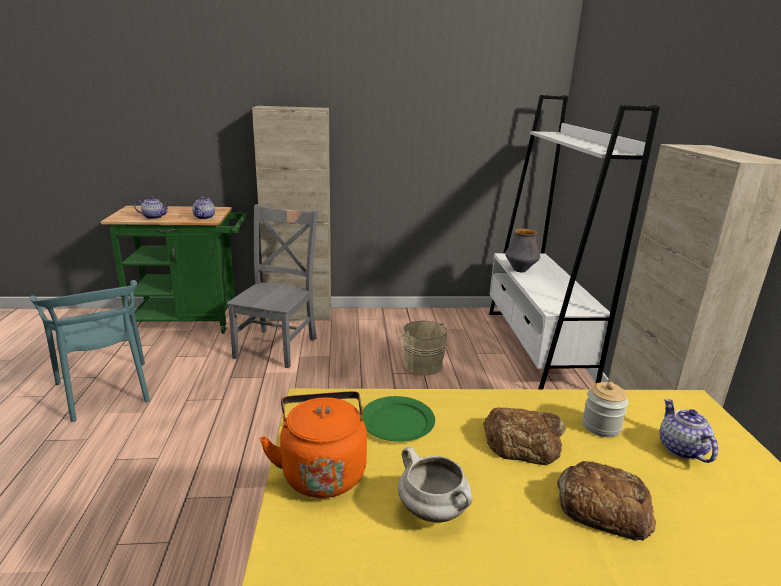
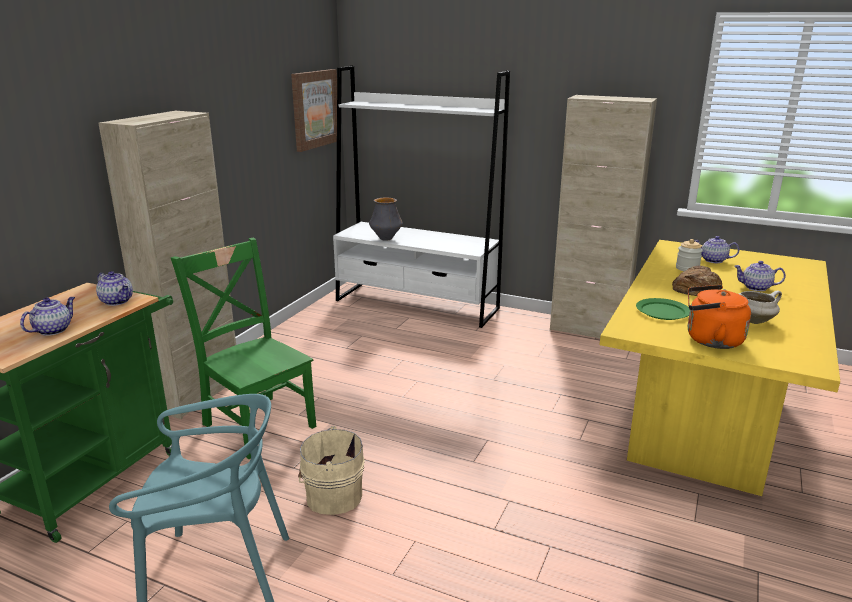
camera: 60 degrees left, 0 degrees up
(278, 346) = (257, 423): grey chair -> green chair
(422, 364) = (388, 356): beige bucket -> beige bucket (331, 496)
(513, 133) = (314, 109): none -> picture
(601, 506) = (755, 287): bread -> teapot

